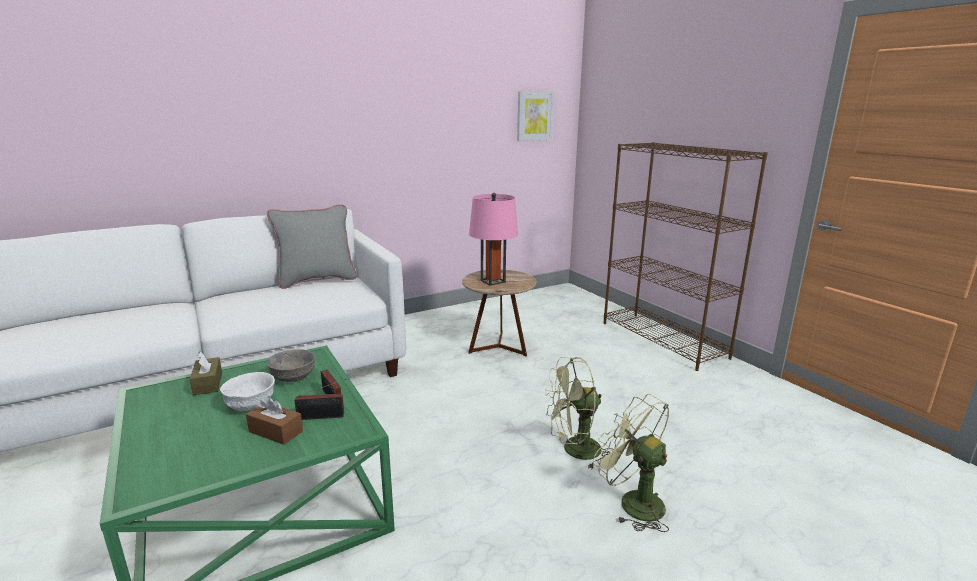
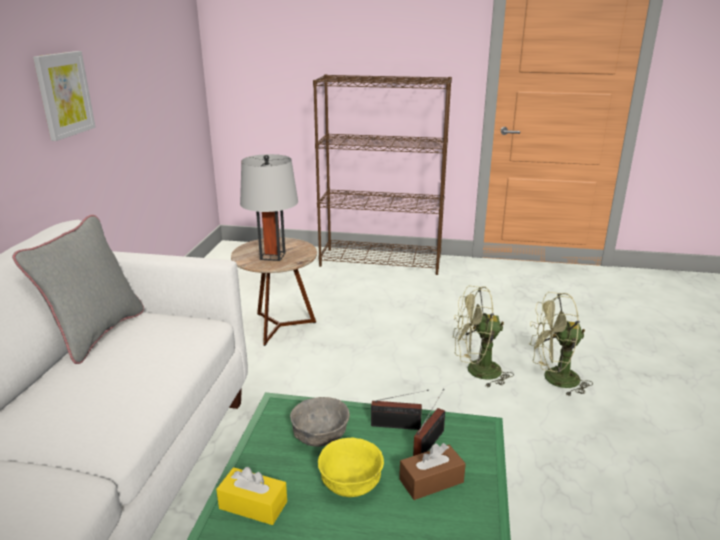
camera: 50 degrees left, 5 degrees up
(208, 383) = (253, 505): brown tissue box -> yellow tissue box
(251, 405) = (351, 484): white bowl -> yellow bowl
(493, 281) = (272, 256): pink table lamp -> grey table lamp
(534, 116) = (174, 53): picture -> picture (64, 94)
(574, 451) = (476, 371): green fan -> green fan turned 60 degrees clockwise

